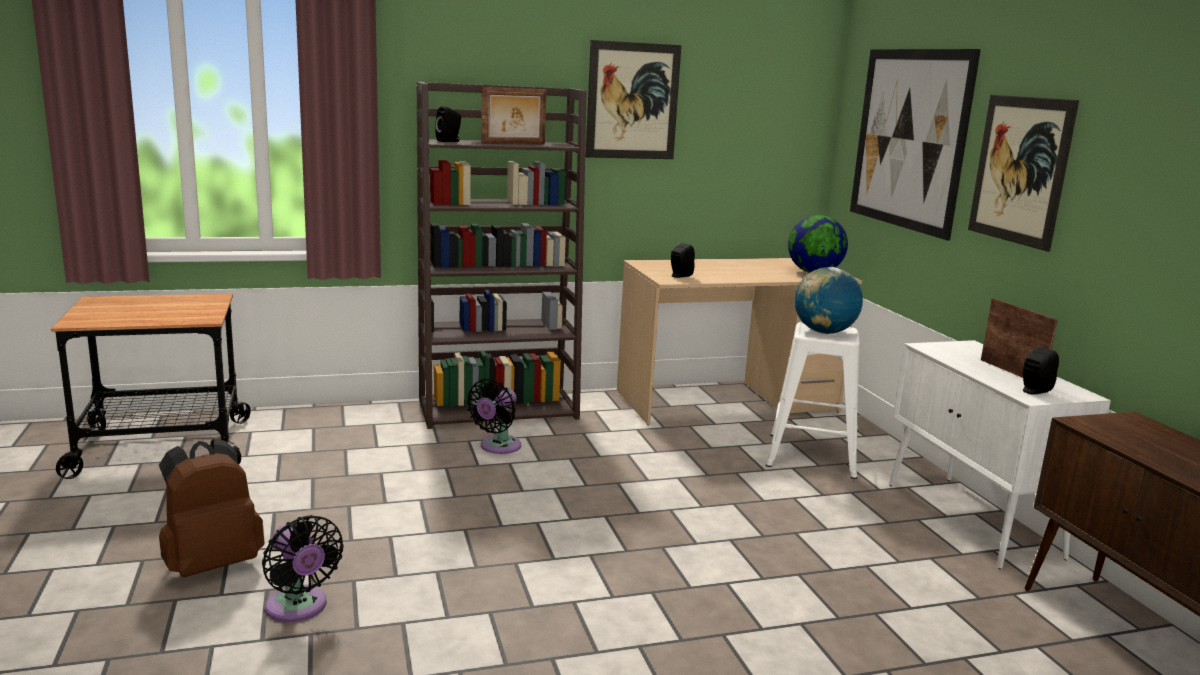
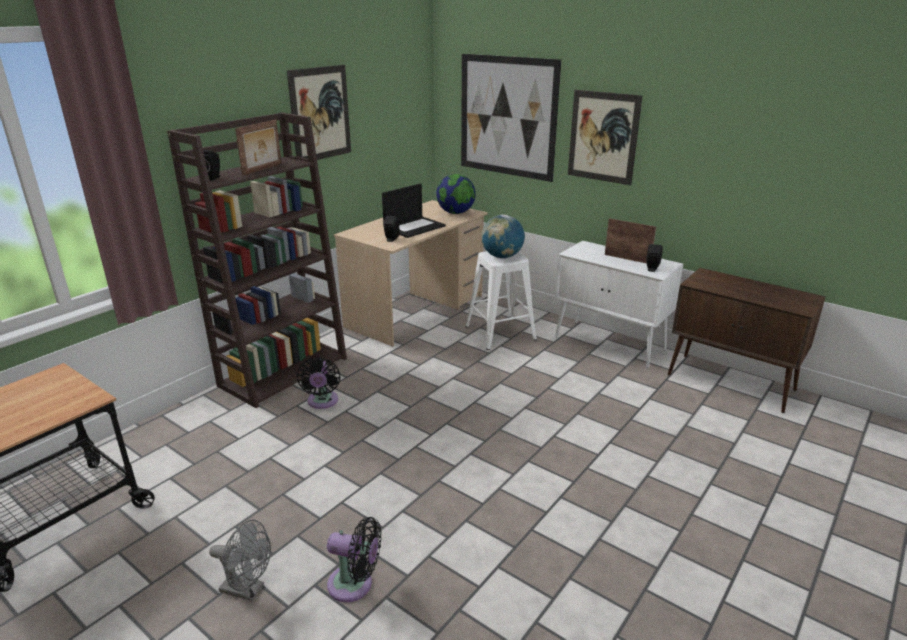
camera: 35 degrees left, 10 degrees up
(211, 564) = (248, 589): brown backpack -> grey fan
(731, 273) = (414, 227): none -> laptop

